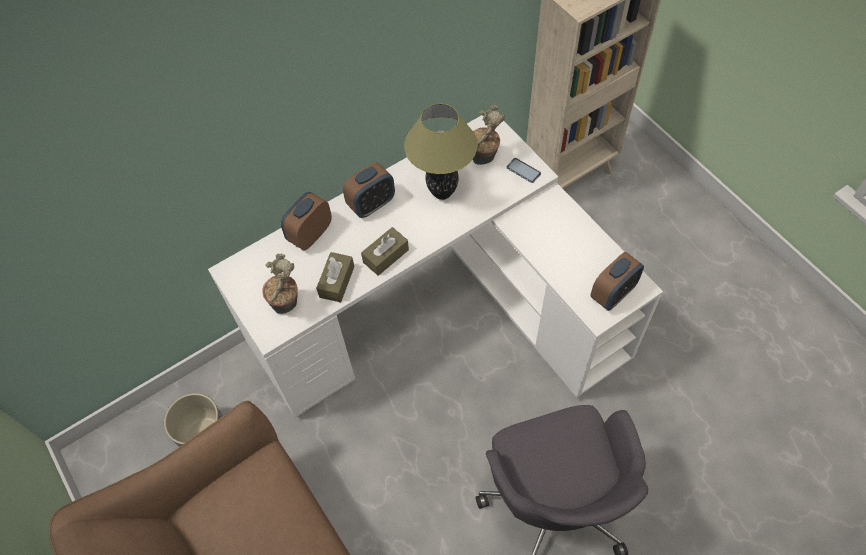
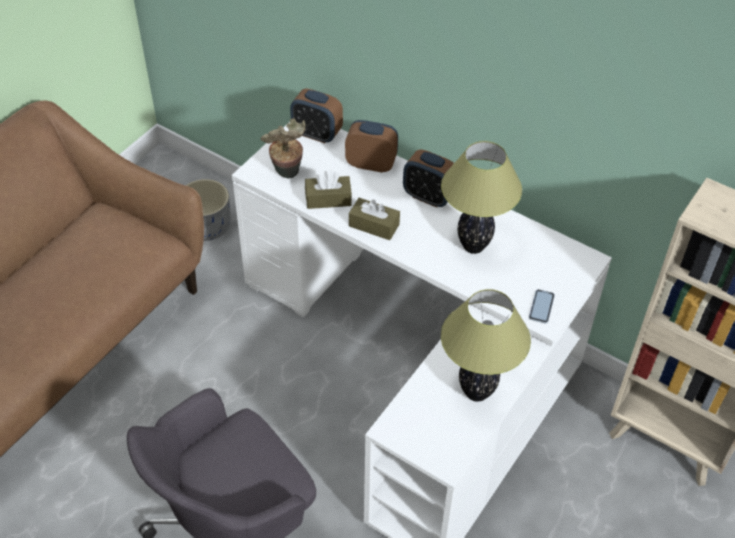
camera: 65 degrees right, 10 degrees down
(485, 159) = (537, 269): potted plant -> none
(582, 246) = (476, 393): none -> table lamp
(613, 294) = (426, 437): alarm clock -> alarm clock (317, 134)

